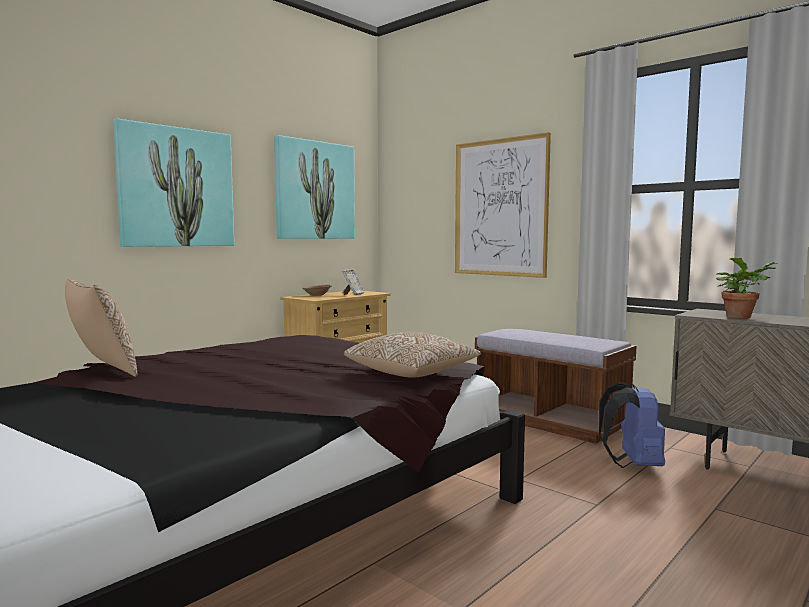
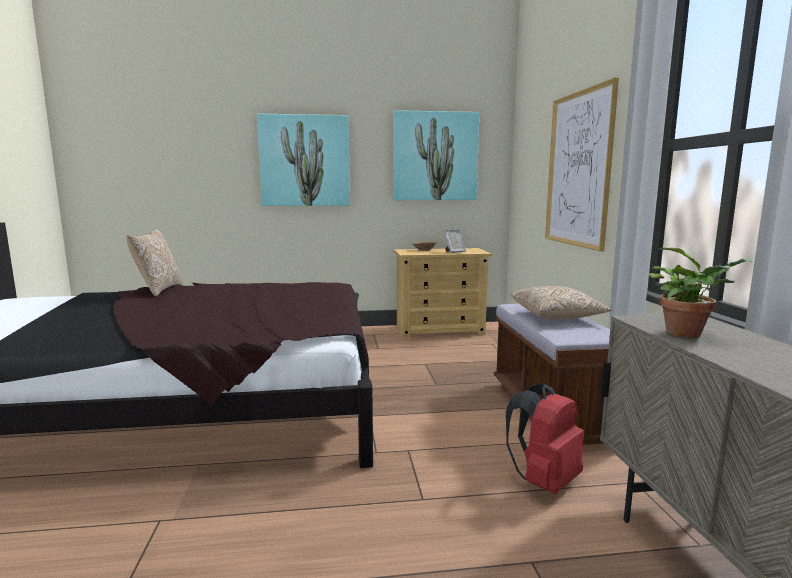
camera: 40 degrees right, 5 degrees up
(413, 373) = (276, 326): pillow -> pillow (557, 316)
(632, 464) = (544, 481): blue backpack -> red backpack

